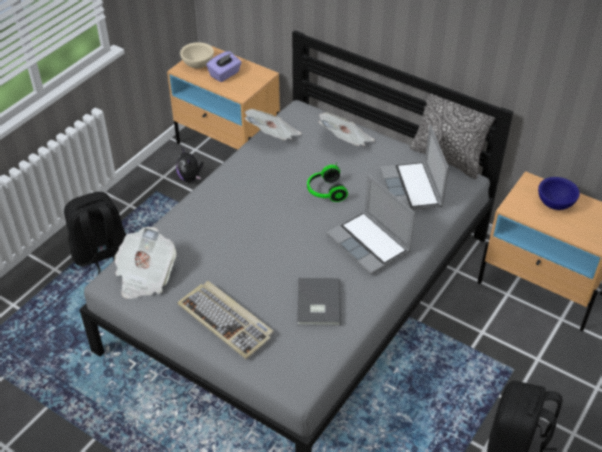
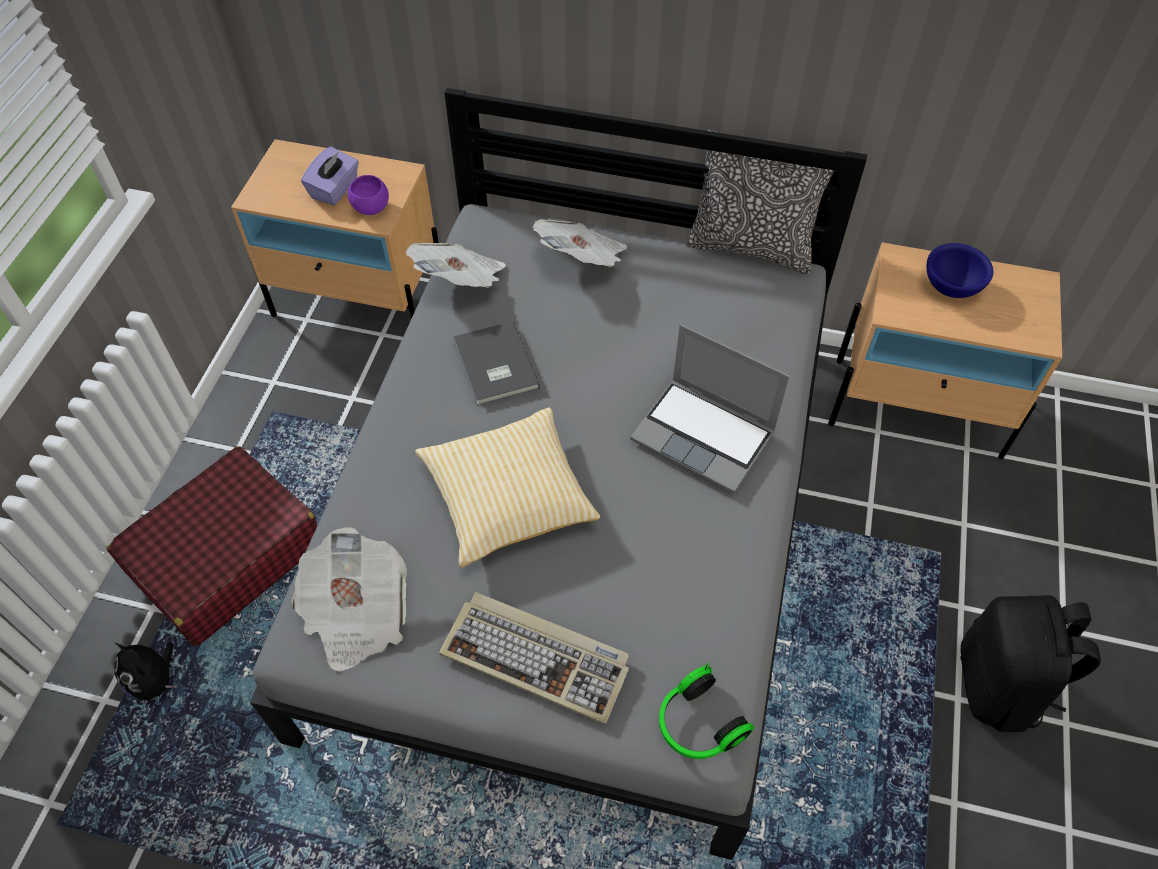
camera: 20 degrees left, 10 degrees up
(101, 255) = (225, 557): black backpack -> red suitcase
(190, 178) = (320, 372): plush toy -> plush toy (156, 681)
(198, 65) = (282, 182): beige bowl -> none
(239, 88) = (371, 208): none -> purple bowl
(247, 245) = (508, 498): none -> pillow
(317, 304) = (671, 574): grey book -> grey book (494, 367)
(325, 191) = (591, 360): headphones -> headphones (697, 725)
(412, 189) = (724, 317): laptop -> none

